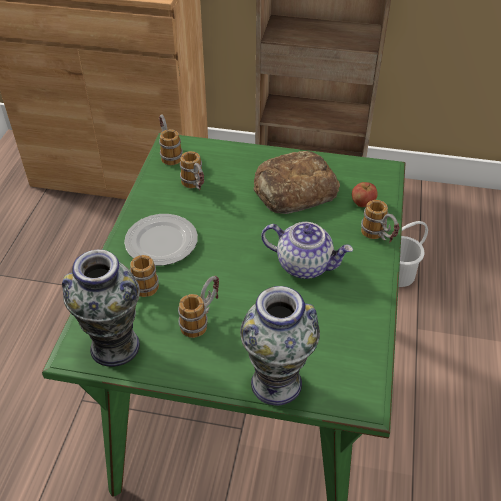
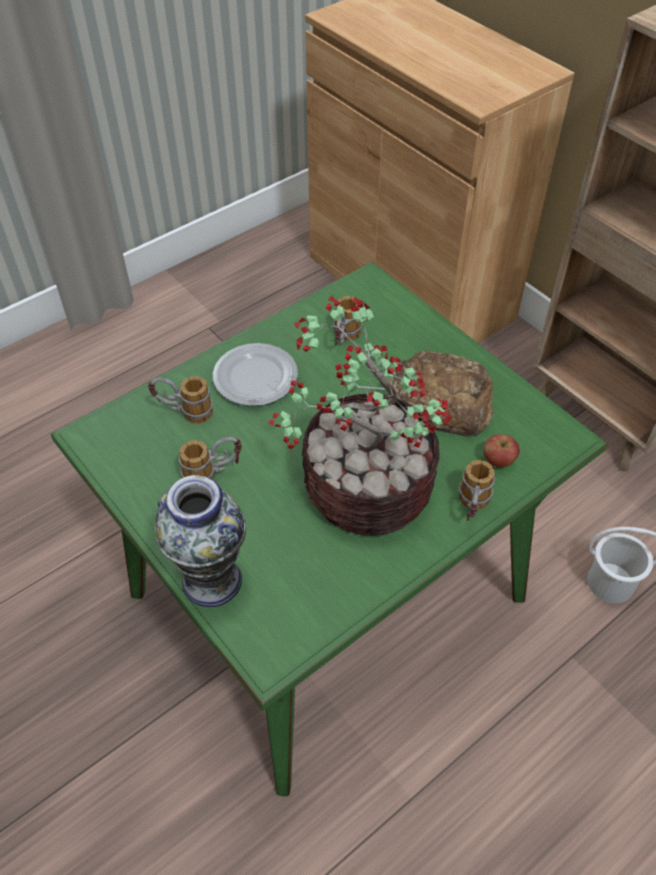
camera: 40 degrees right, 5 degrees up
(114, 347) = (120, 450): vase -> none
(169, 153) = (357, 289): mug -> none
(305, 264) = (363, 486): teapot -> potted plant

